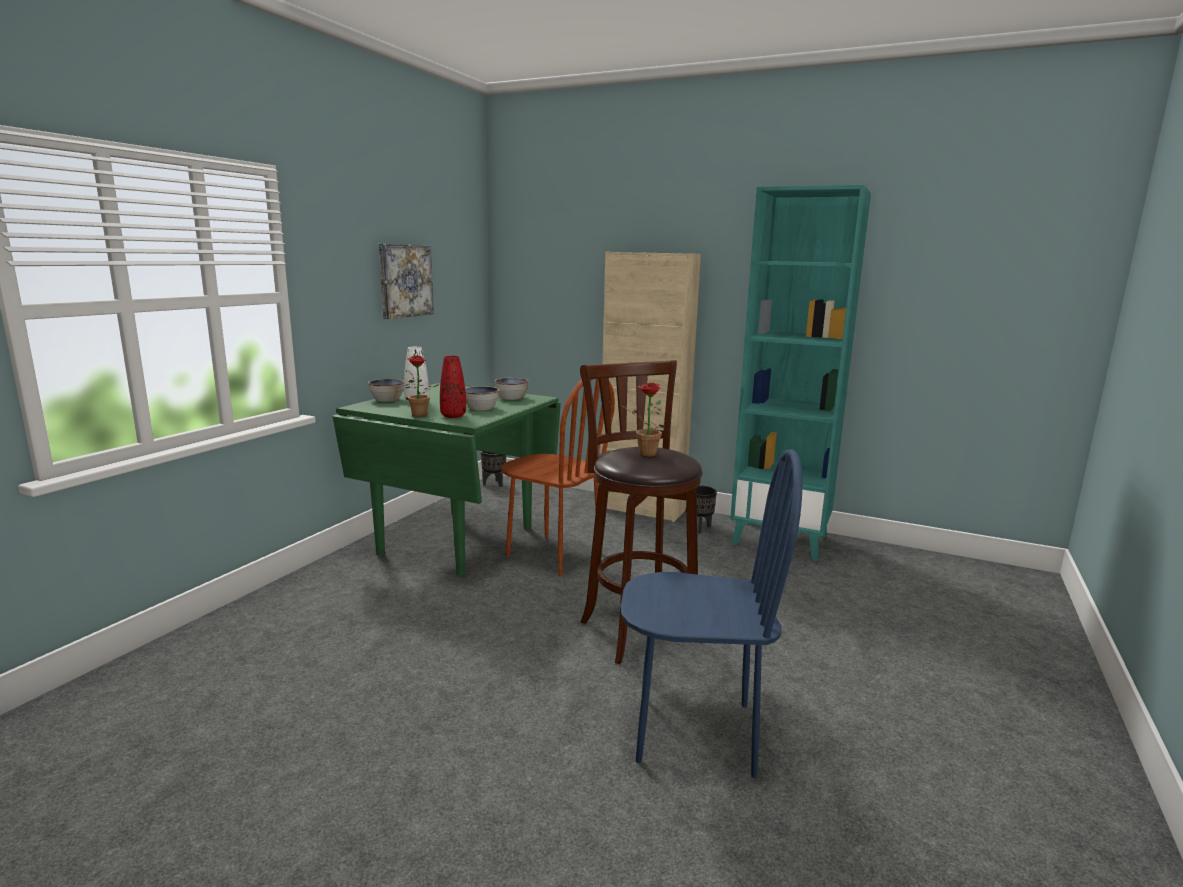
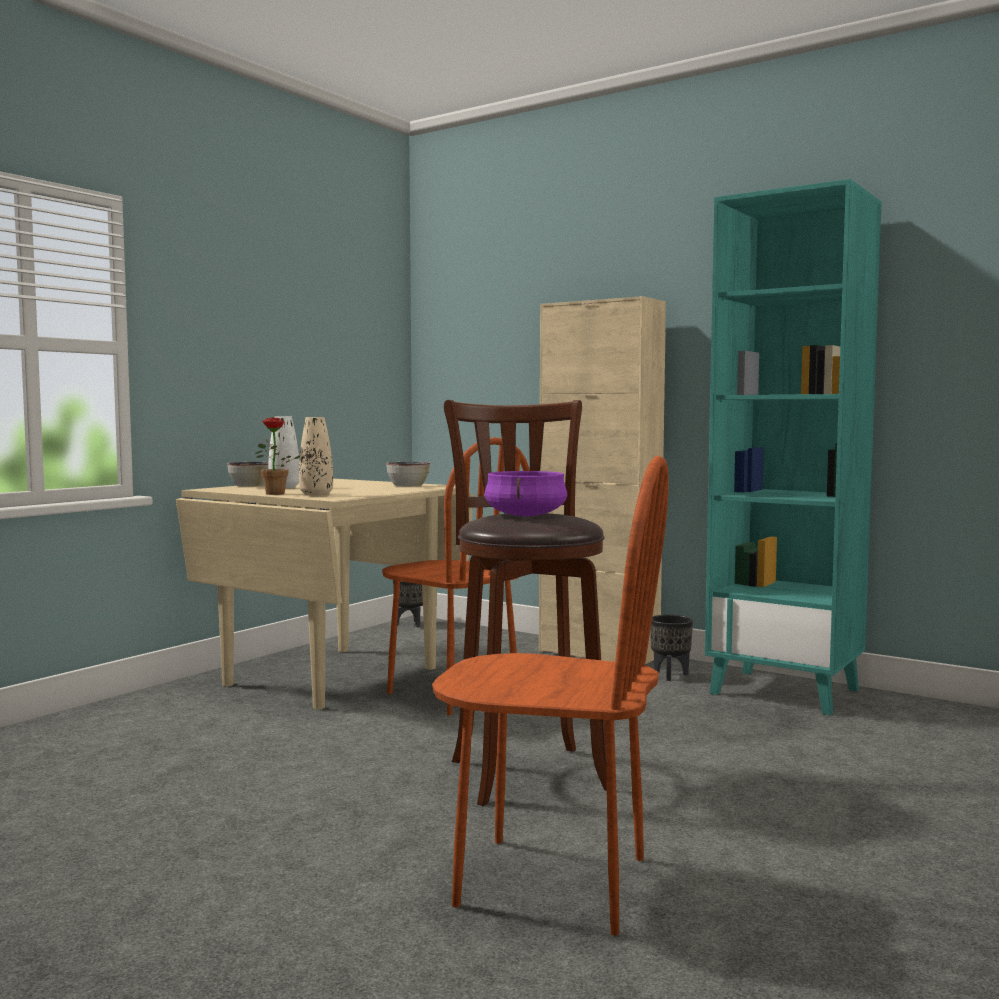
camera: 10 degrees right, 10 degrees down
(405, 280) = (289, 346): picture -> none
(453, 416) = (316, 494): red vase -> beige vase
(456, 540) = (331, 676): green dining table -> beige dining table
(481, 408) = (359, 491): bowl -> none
(643, 454) = (524, 515): potted plant -> purple cooking pot
(695, 732) = (552, 882): blue chair -> brown chair

